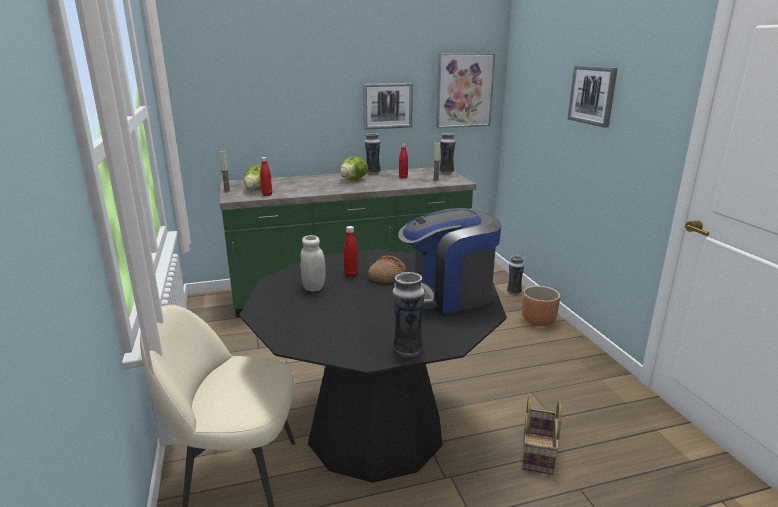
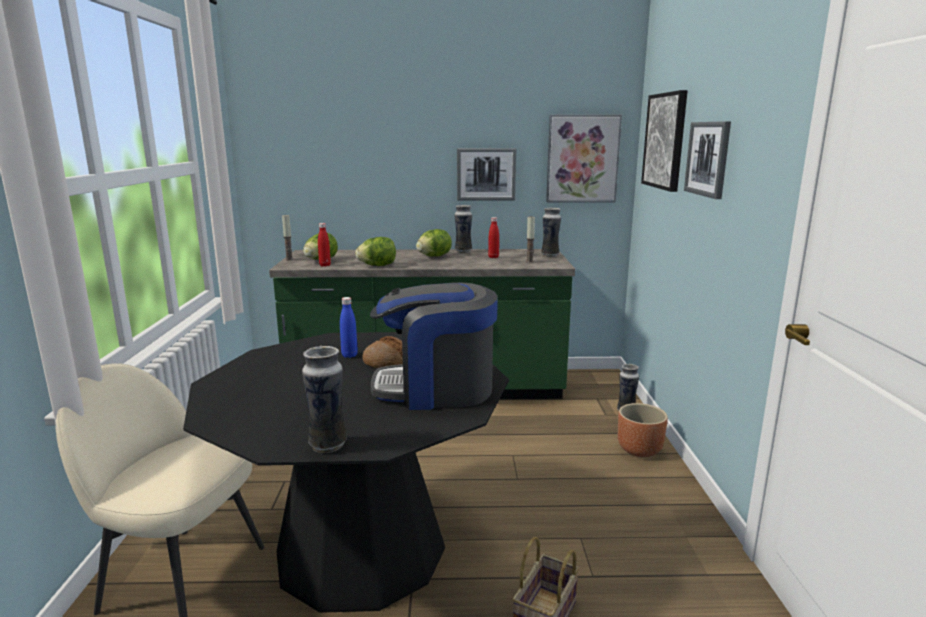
camera: 15 degrees right, 5 degrees down
(314, 192) = (377, 266): none -> lettuce
(314, 287) = (295, 364): white jar -> none
(351, 274) = (349, 355): red bottle -> blue bottle
(541, 77) = (665, 141): none -> picture

